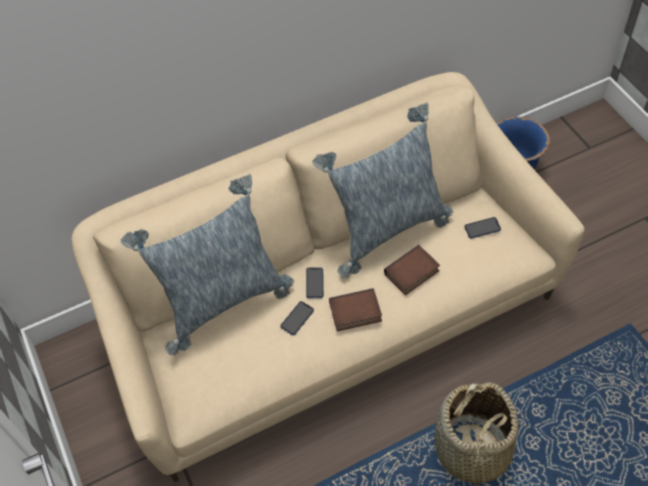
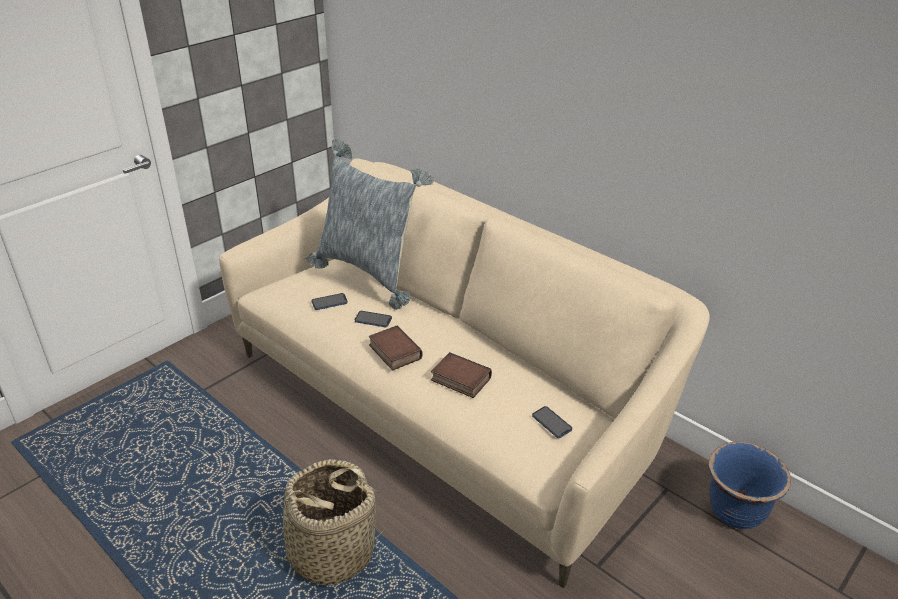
camera: 65 degrees right, 20 degrees down
(314, 283) = (416, 321): phone -> phone (329, 302)
(384, 233) = (501, 354): pillow -> none

